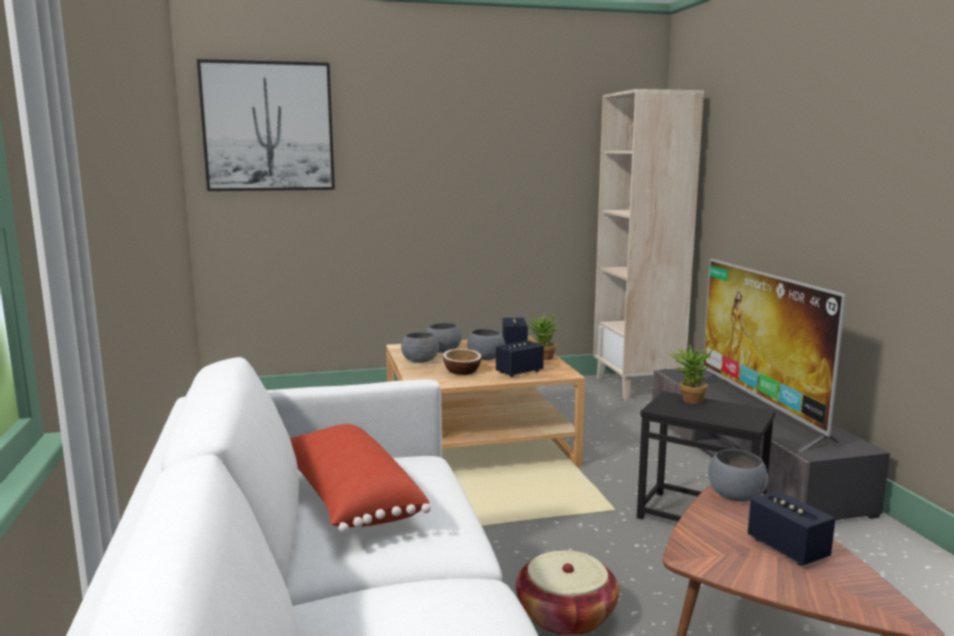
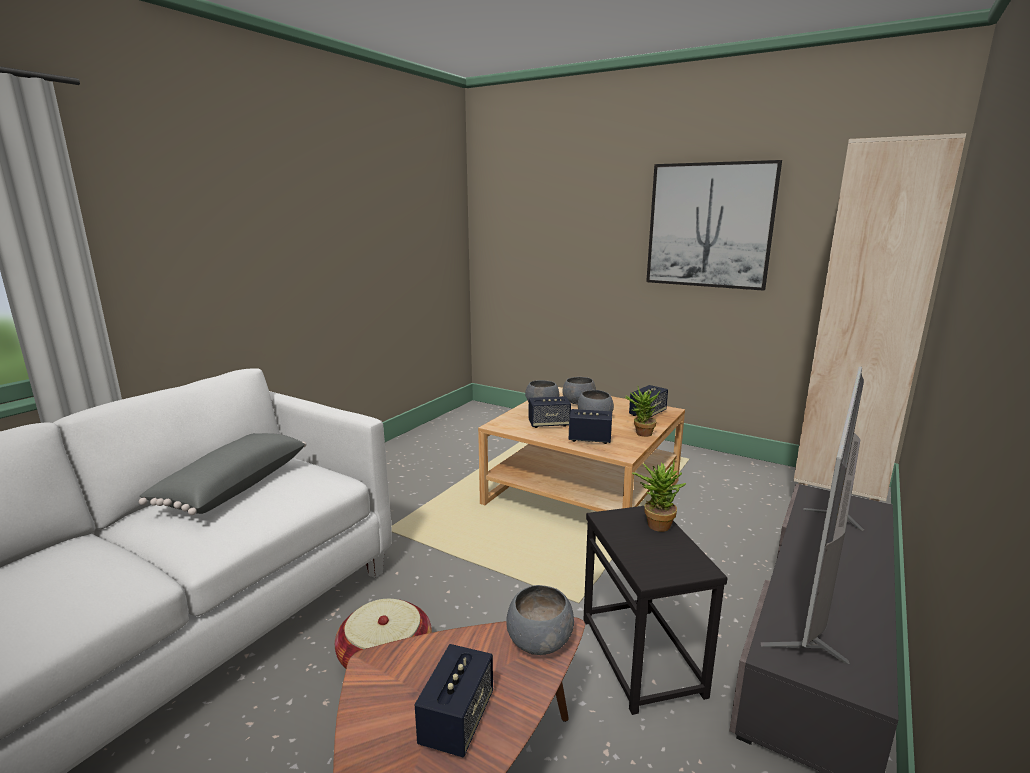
camera: 45 degrees right, 5 degrees up
(268, 127) = (521, 192): picture -> picture (709, 225)
(347, 499) = (232, 487): red pillow -> grey pillow
(462, 371) = (549, 424): bowl -> speaker

